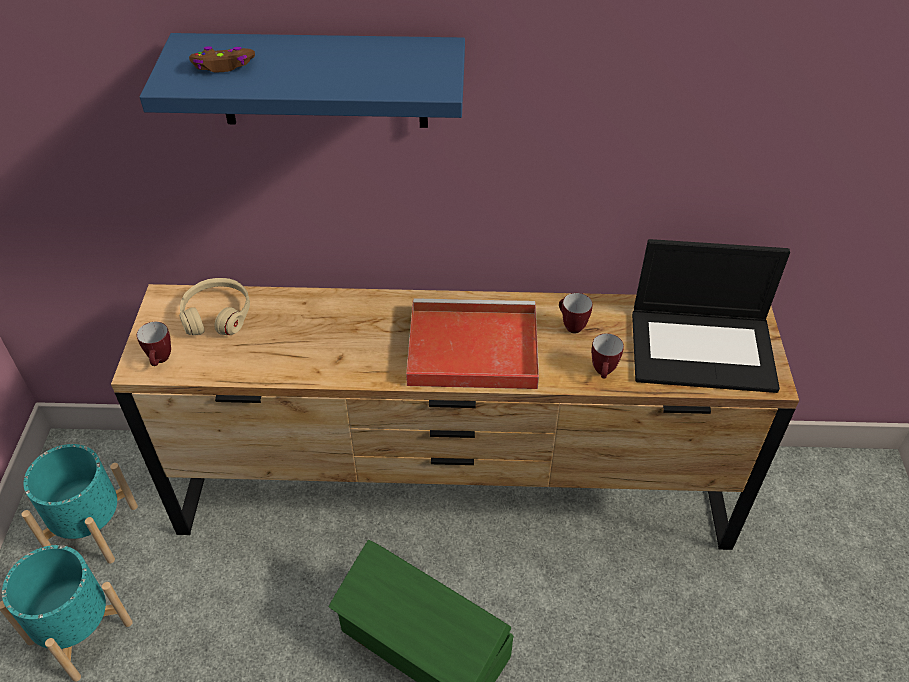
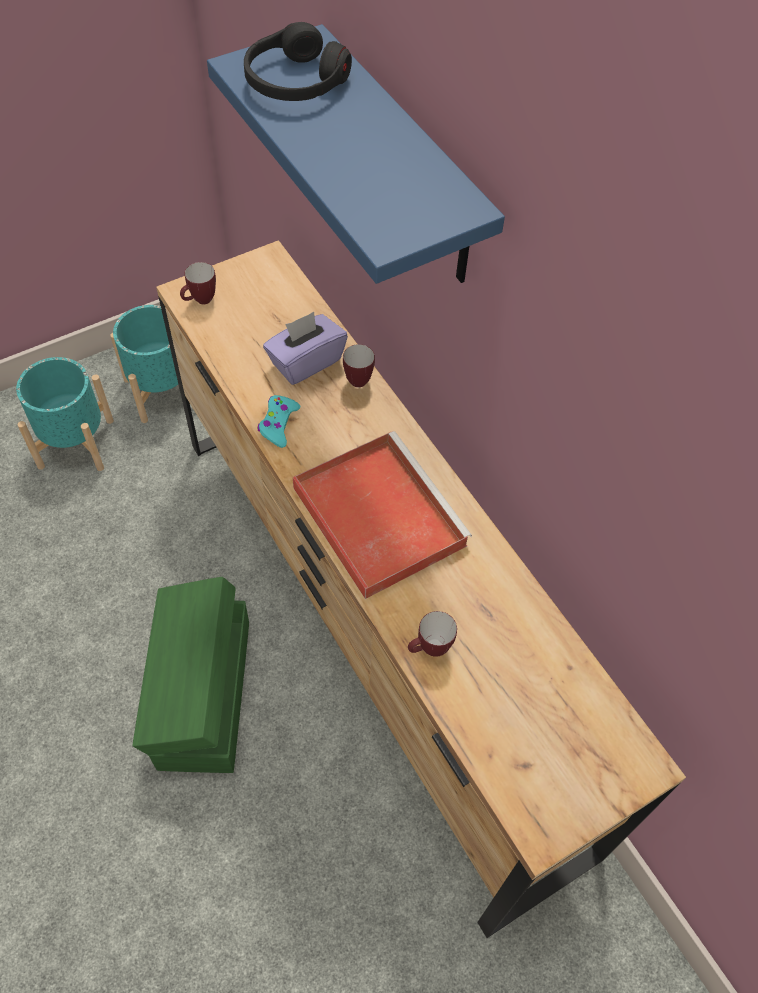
camera: 55 degrees right, 10 degrees up
(217, 315) = (277, 305): beige headphones -> none
(223, 66) = (295, 81): brown game controller -> black headphones
(292, 324) = (305, 362): none -> purple tissue box
(338, 367) = (278, 424): none -> turquoise game controller
(570, 326) = (475, 587): mug -> mug (359, 378)
(703, 348) = (540, 736): laptop -> none

